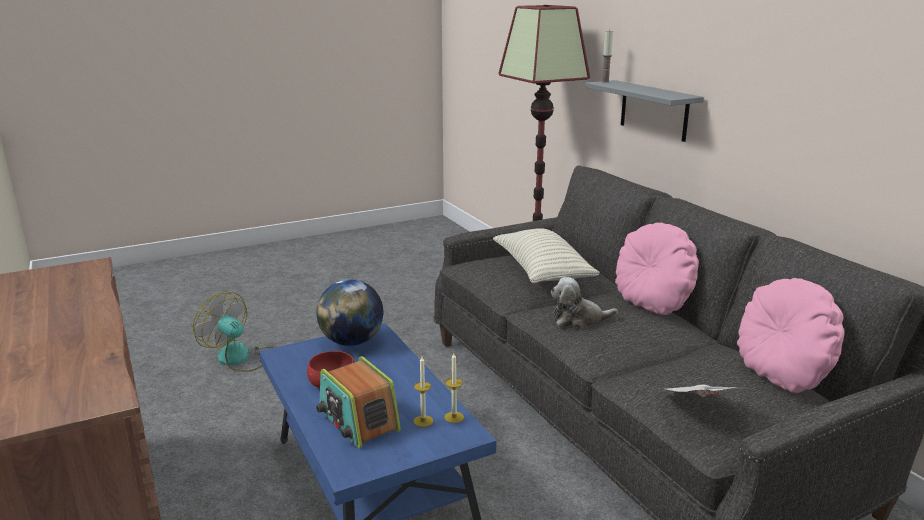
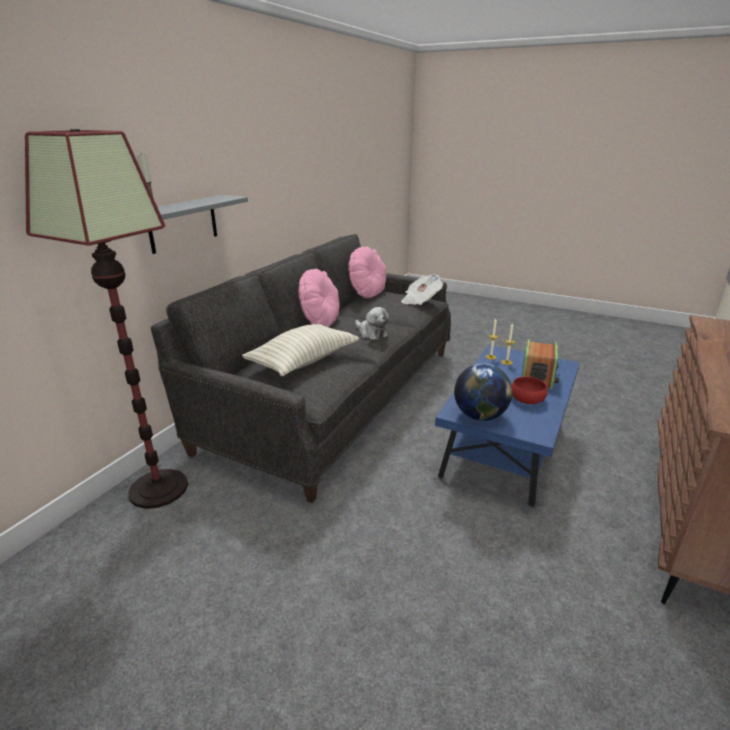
camera: 125 degrees left, 5 degrees up
(240, 358) = (490, 647): fan -> none

